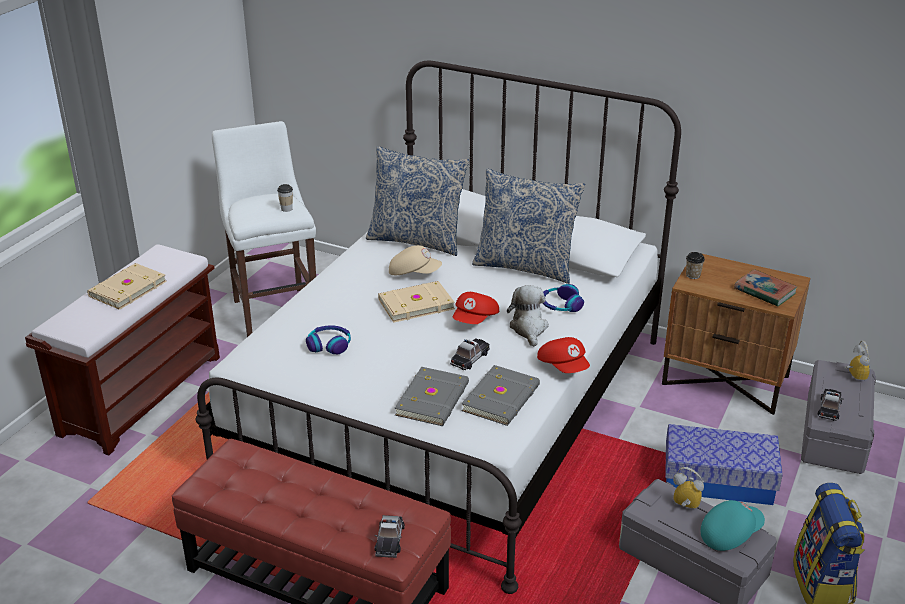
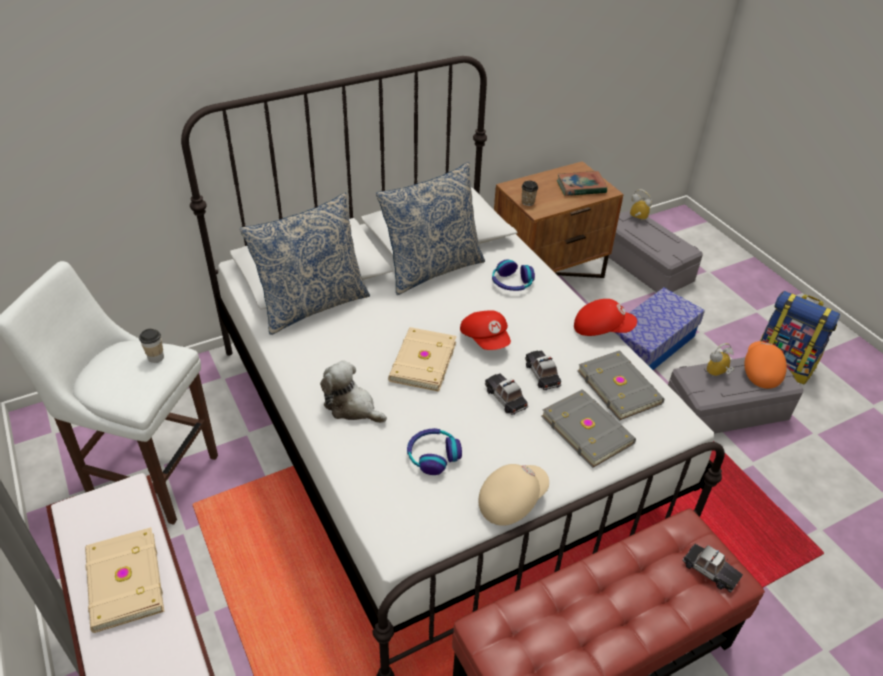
camera: 55 degrees left, 10 degrees up
(414, 273) = (368, 335): beige cap -> beige cap (511, 500)
(529, 328) = (529, 317): plush toy -> plush toy (352, 407)
(730, 534) = (760, 370): turquoise cap -> orange cap
(829, 408) = (661, 248): toy car -> toy car (506, 397)

